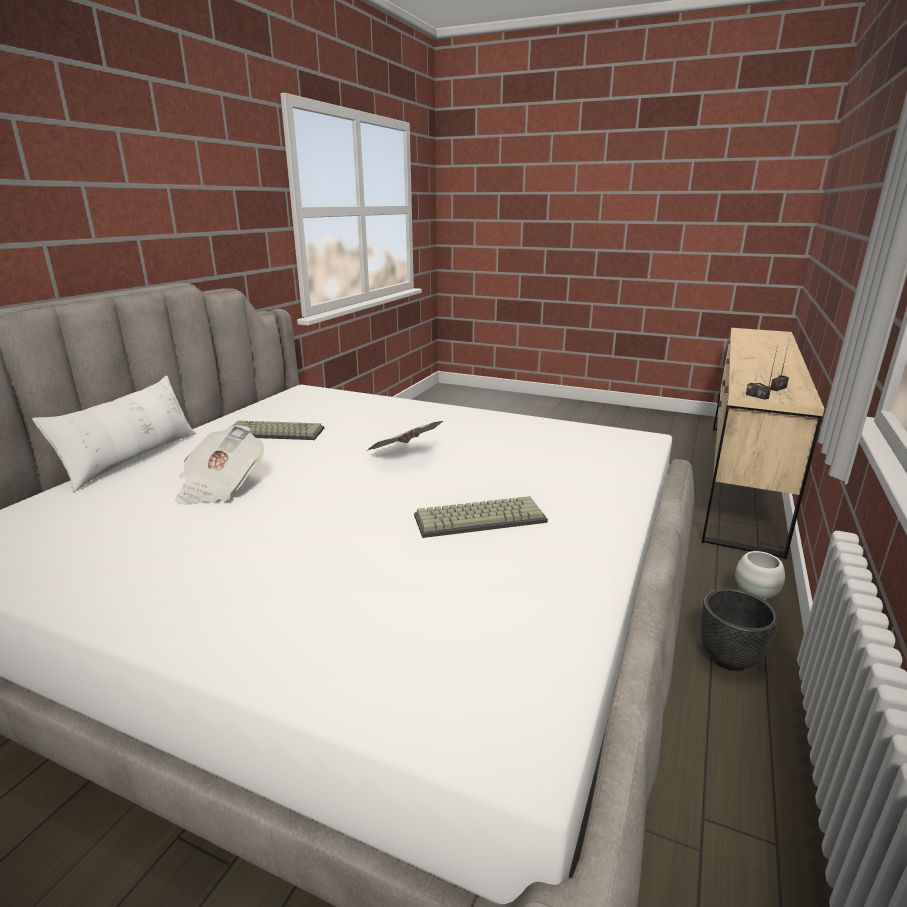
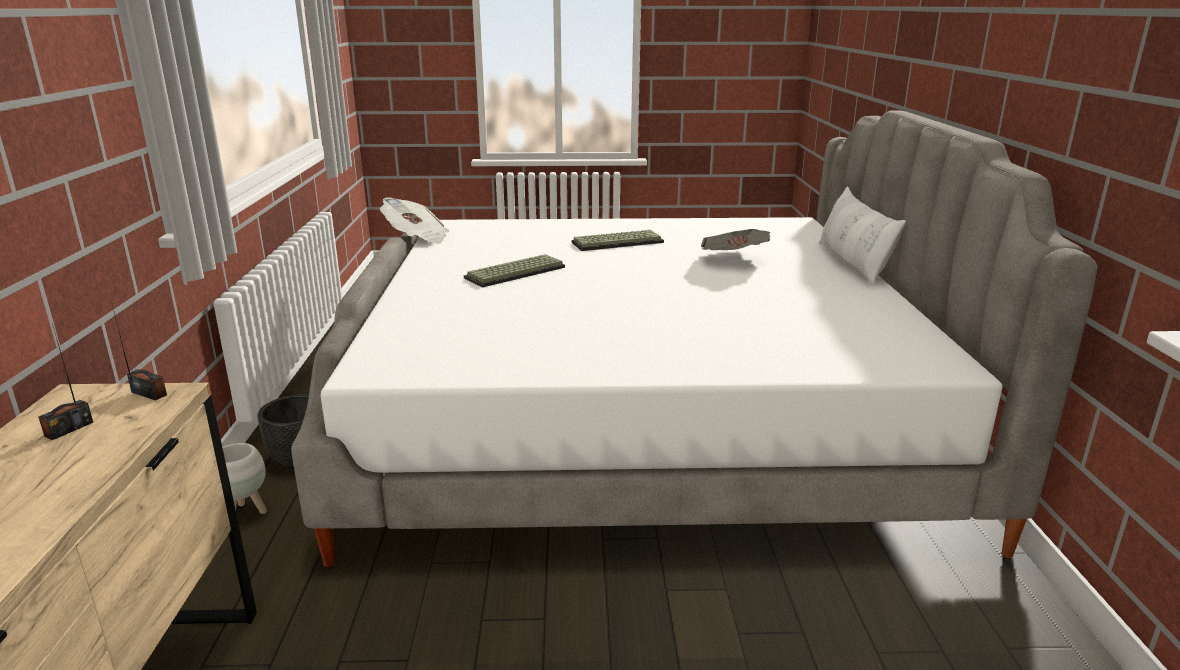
camera: 155 degrees right, 0 degrees up
(273, 433) = (808, 300): keyboard -> keyboard (618, 242)
(404, 455) = (635, 302): newspaper -> newspaper (417, 238)

